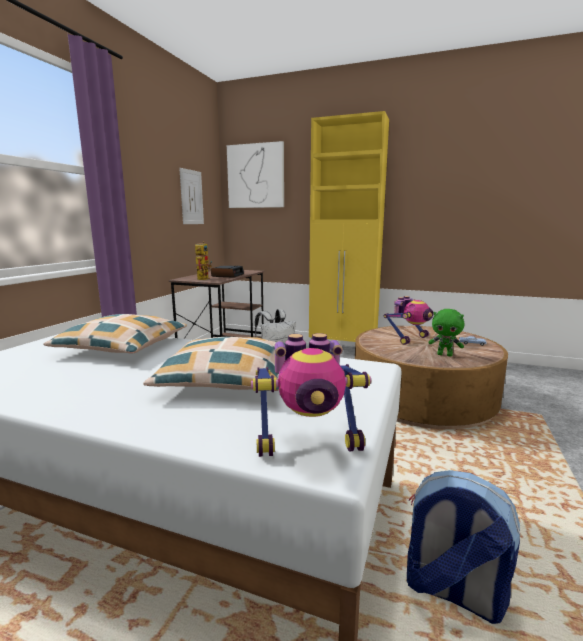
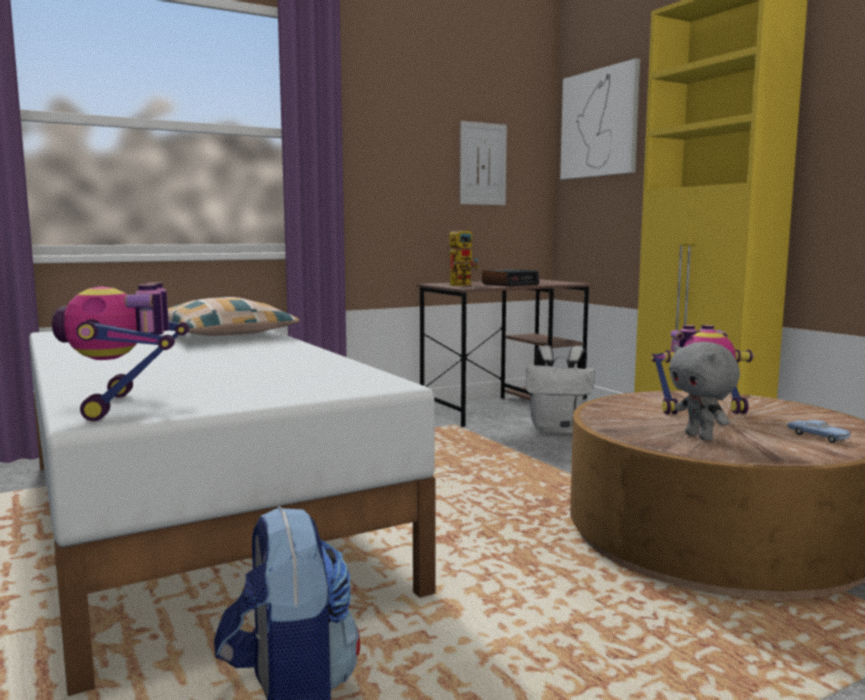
camera: 40 degrees right, 5 degrees down
(228, 378) = (222, 365): pillow -> none
(309, 443) = (127, 406): toy robot -> toy robot turned 45 degrees clockwise
(445, 355) = (700, 437): green plush toy -> grey plush toy

